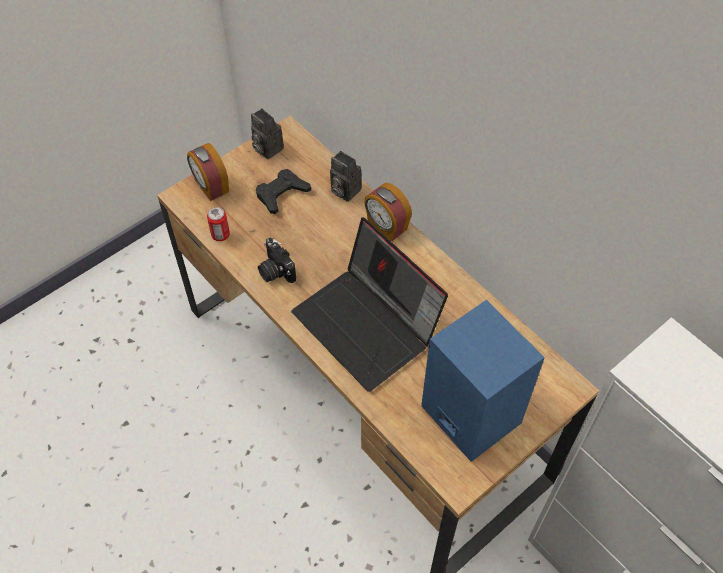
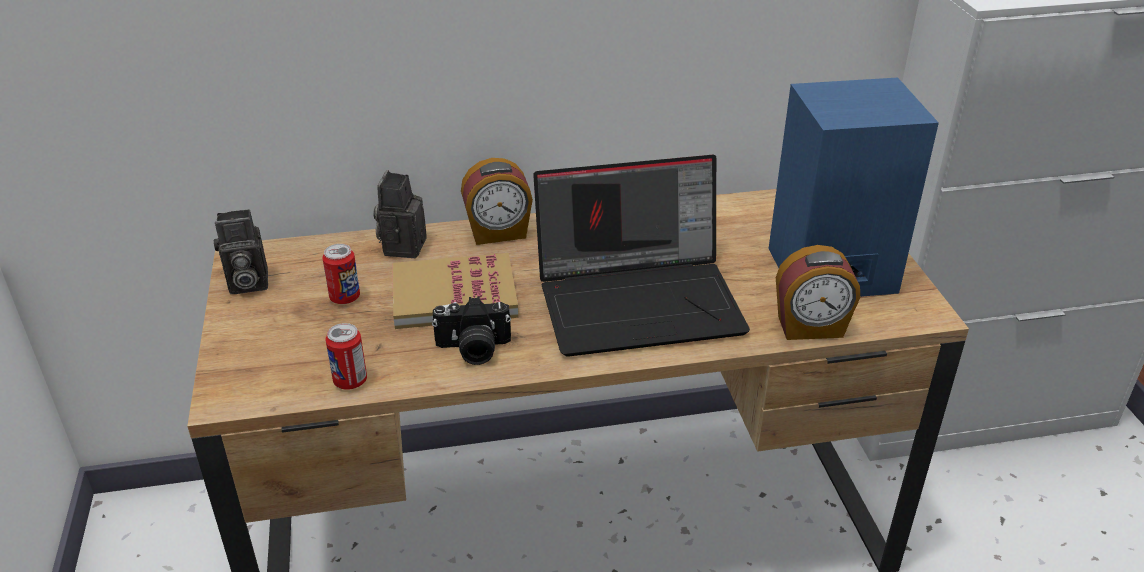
camera: 60 degrees left, 20 degrees down
(211, 186) = (246, 360): alarm clock -> alarm clock (810, 328)
(281, 194) = (345, 298): black game controller -> can
(315, 238) = (454, 295): none -> book
(343, 190) = (402, 245): camera -> camera turned 120 degrees clockwise

